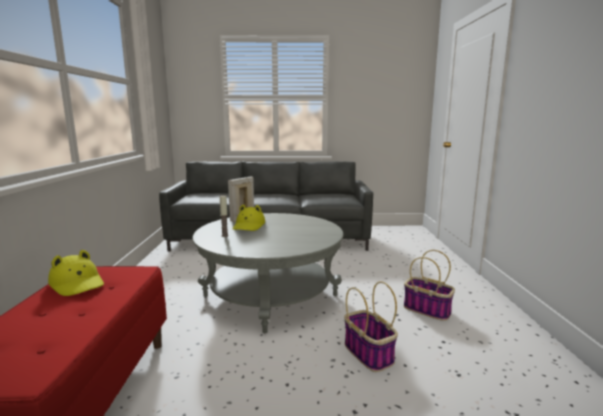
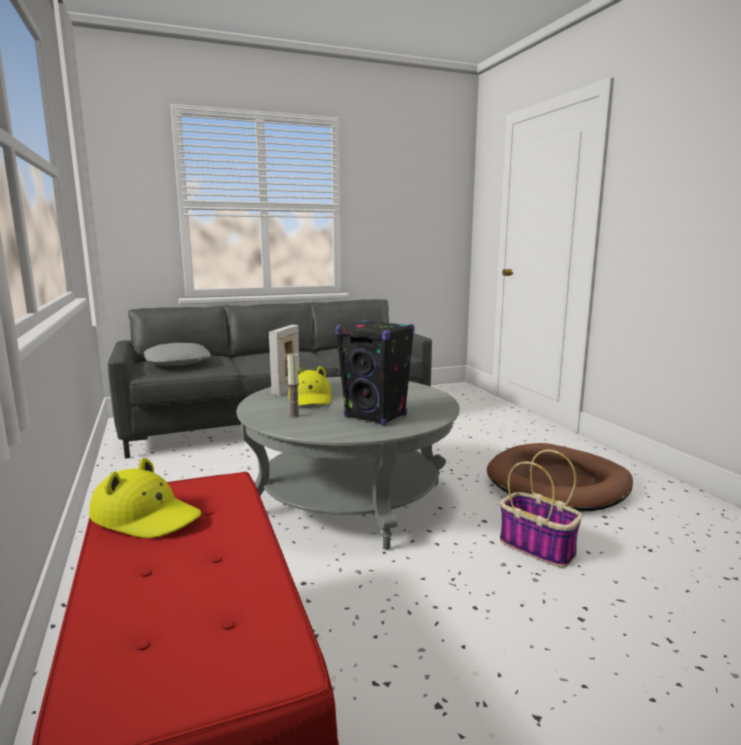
camera: 20 degrees left, 0 degrees up
(204, 196) = (178, 362): none -> grey pillow
(272, 242) = (376, 416): none -> black speaker
(428, 310) = (558, 483): basket -> brown dog bed

